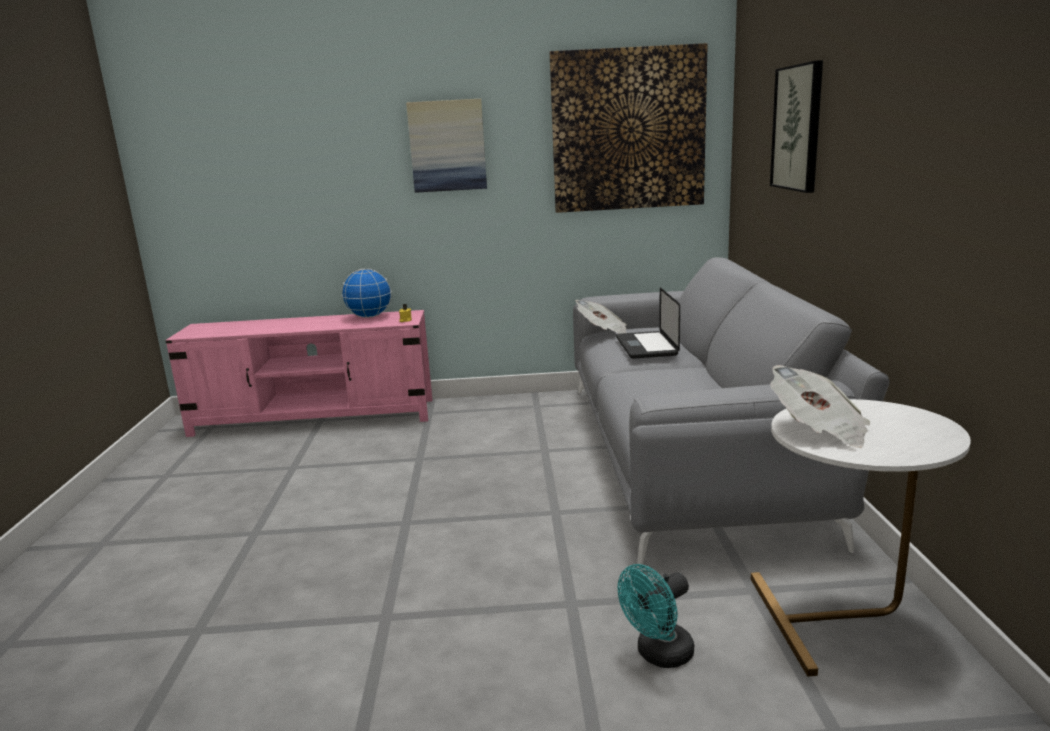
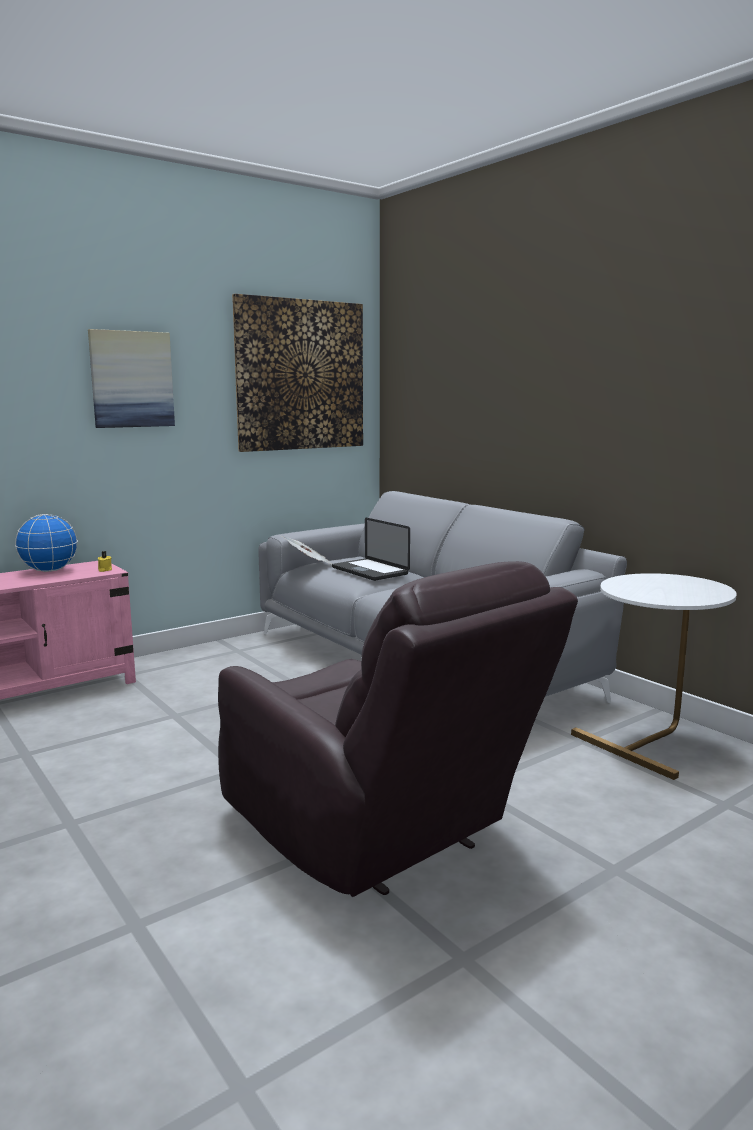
camera: 35 degrees left, 5 degrees down
(434, 622) = (378, 834): none -> brown armchair
(658, 655) = (575, 798): turquoise fan -> none
(798, 128) = (484, 378): picture -> none
(819, 430) = (644, 592): newspaper -> none

